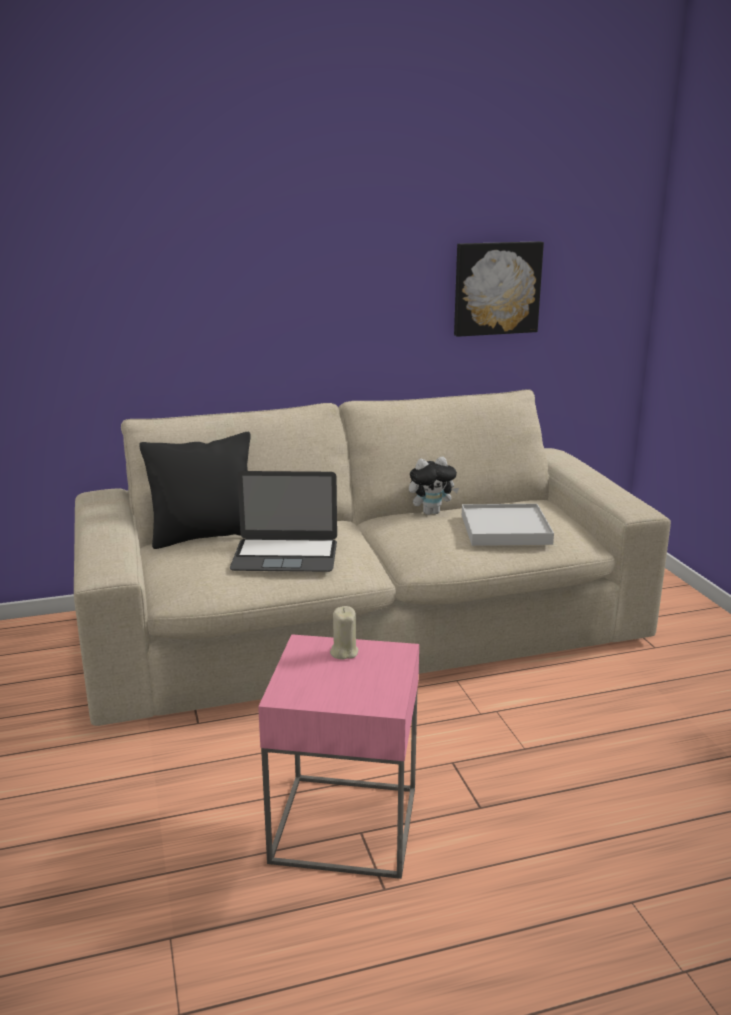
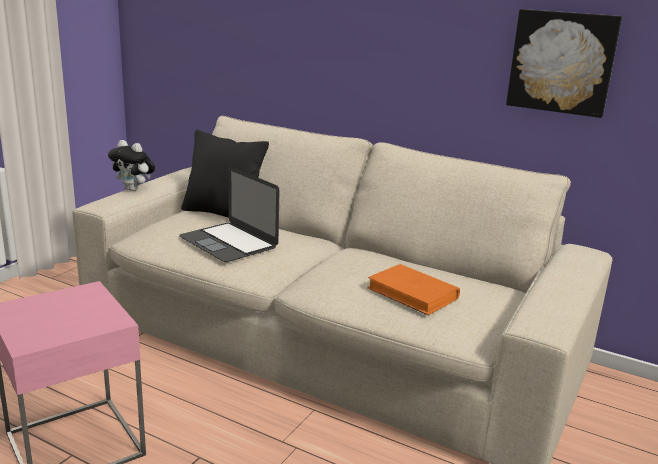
camera: 45 degrees right, 0 degrees up
(344, 652) = (91, 305): beige candle -> none
(431, 512) = (394, 259): plush toy -> plush toy (134, 189)
(505, 529) = (413, 293): white tray -> orange book

